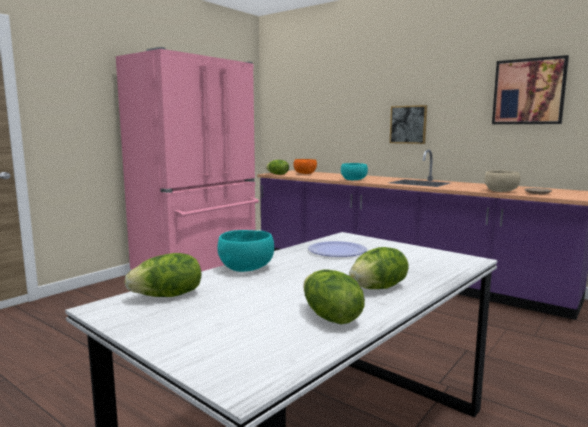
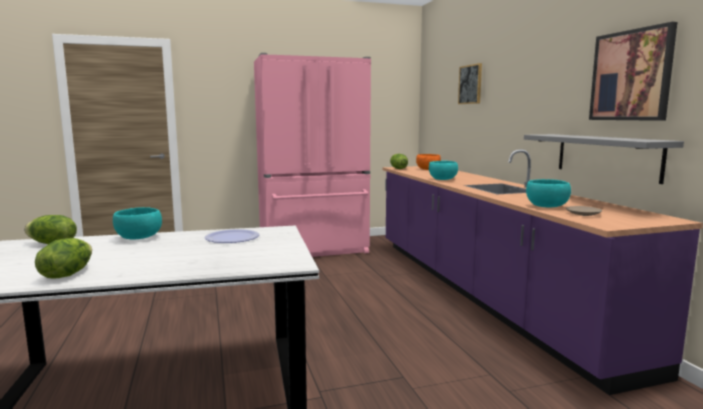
camera: 35 degrees right, 0 degrees up
(379, 288) = (154, 266): lettuce -> none
(408, 124) = (519, 119): picture -> picture (470, 84)
(501, 191) = (547, 206): beige bowl -> turquoise bowl
(507, 151) = (606, 156): none -> grey shelf

